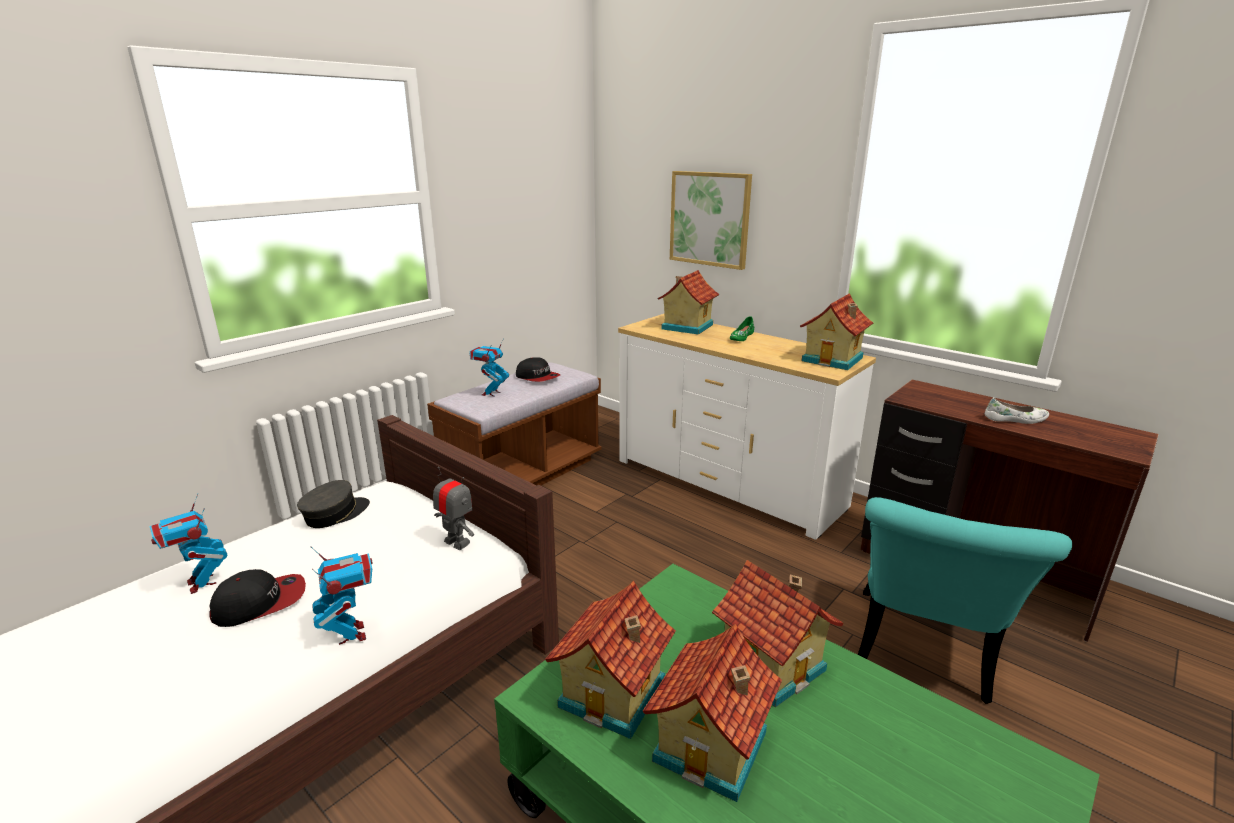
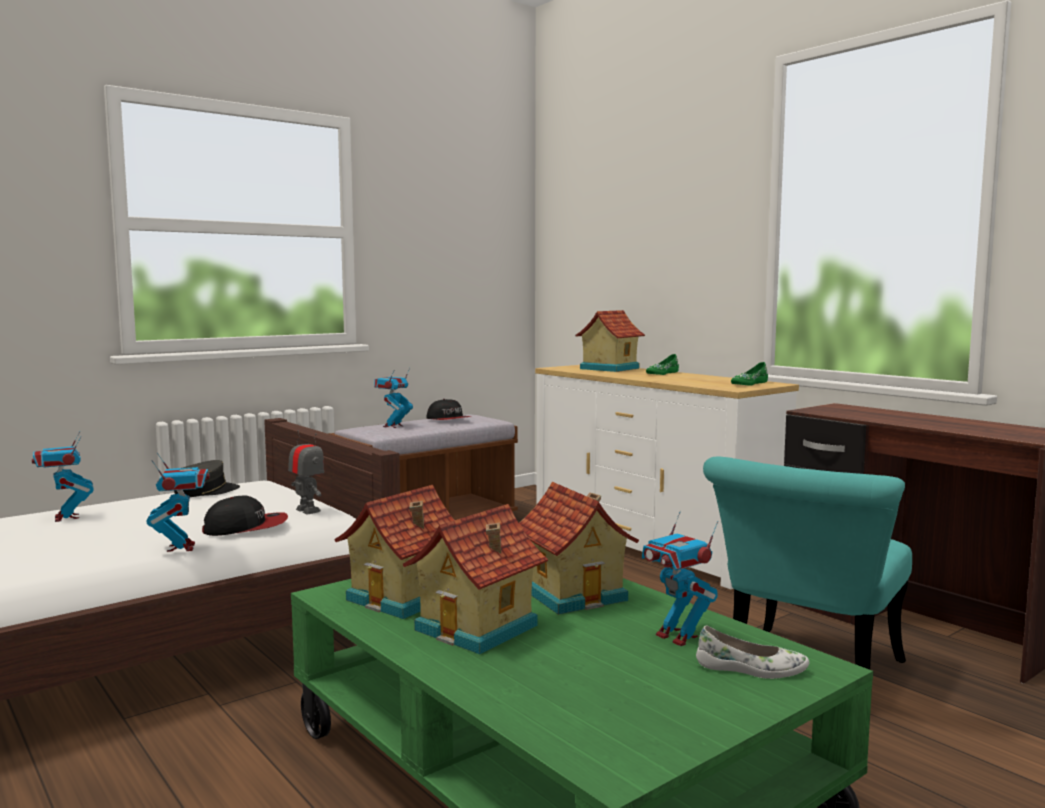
camera: 10 degrees right, 15 degrees down
(260, 602) = (111, 528): cap -> cap (246, 527)
(710, 219) = (641, 262): picture -> none
(834, 359) = (748, 384): toy house -> green shoe
(903, 736) = (678, 637): none -> toy robot
(1016, 419) = (922, 422): white shoe -> white shoe (751, 669)

